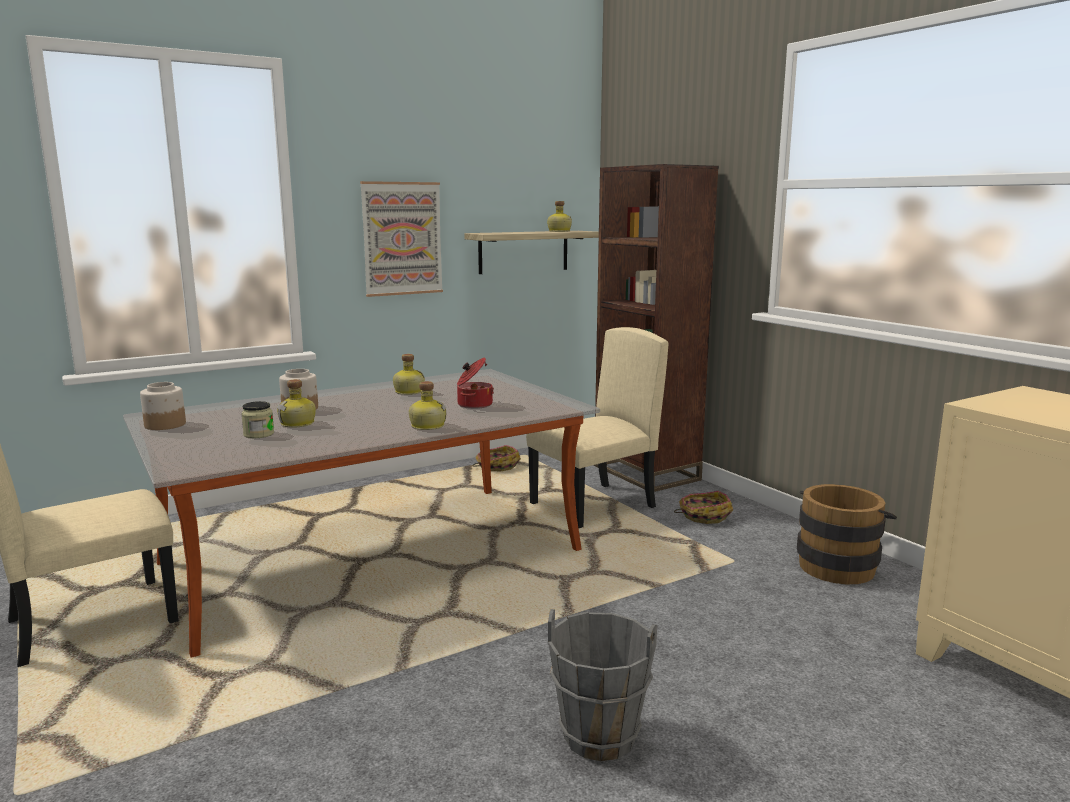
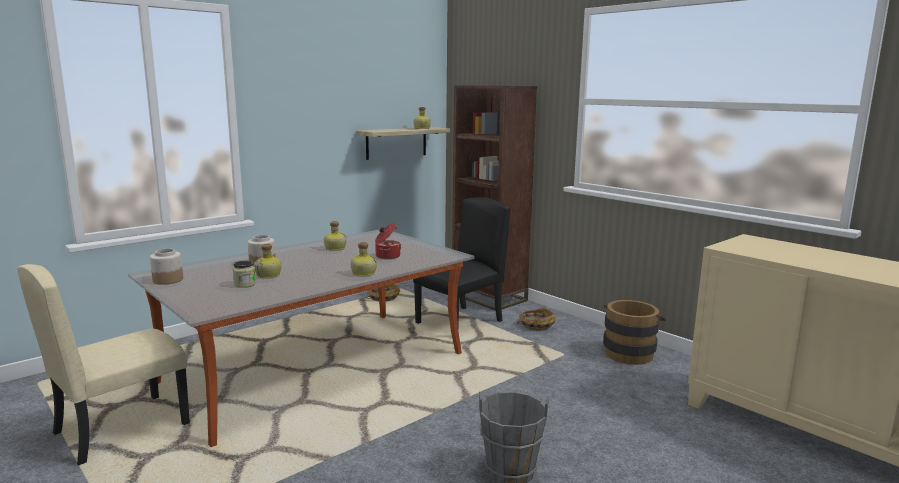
camera: 10 degrees left, 0 degrees up
(402, 238) = (313, 135): picture -> none
(593, 505) = (460, 322): beige chair -> black chair

